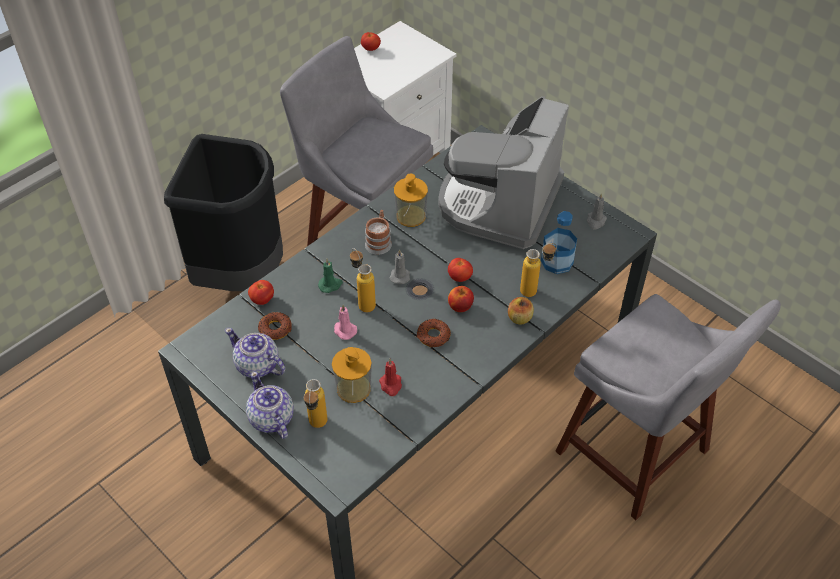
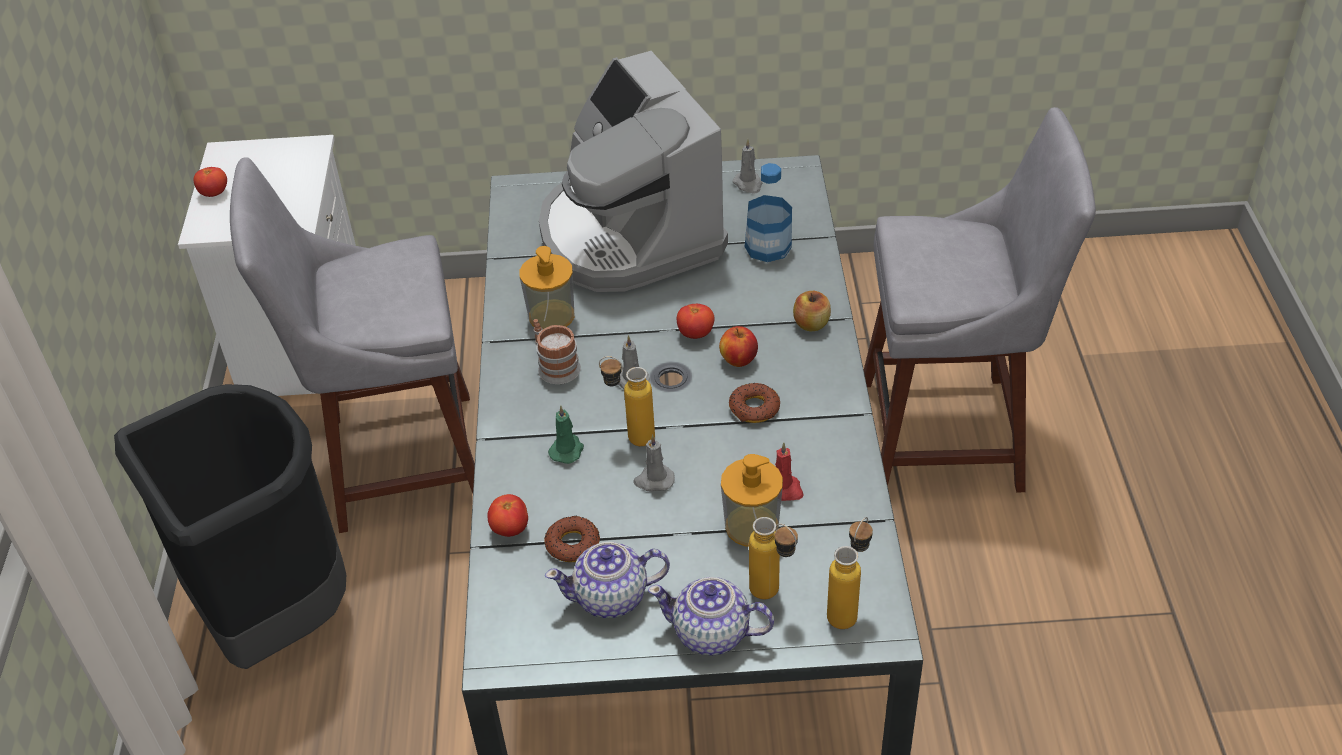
camera: 45 degrees left, 5 degrees down
(344, 330) = (653, 480): pink candle -> grey candle
(535, 290) = (787, 288): bottle -> bottle (848, 609)

